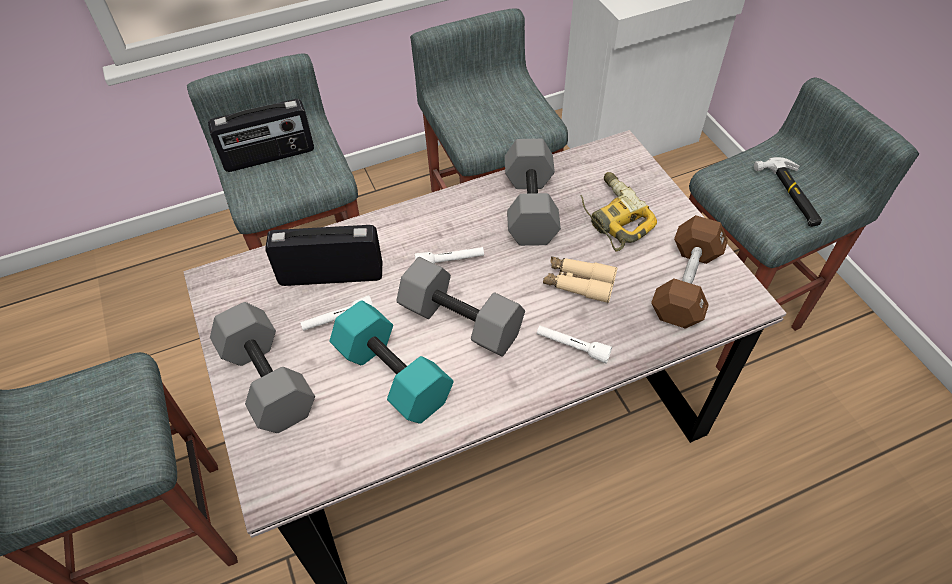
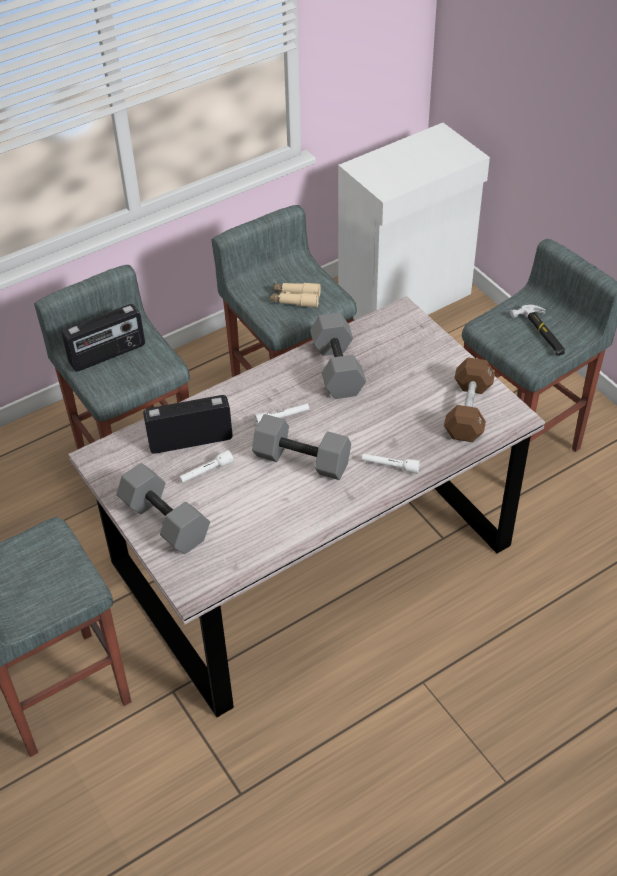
camera: 10 degrees left, 5 degrees down
(390, 375) = (258, 504): turquoise dumbbell -> none
(578, 283) = (386, 421): beige binoculars -> beige binoculars (295, 299)
(612, 217) = (404, 368): power drill -> none

